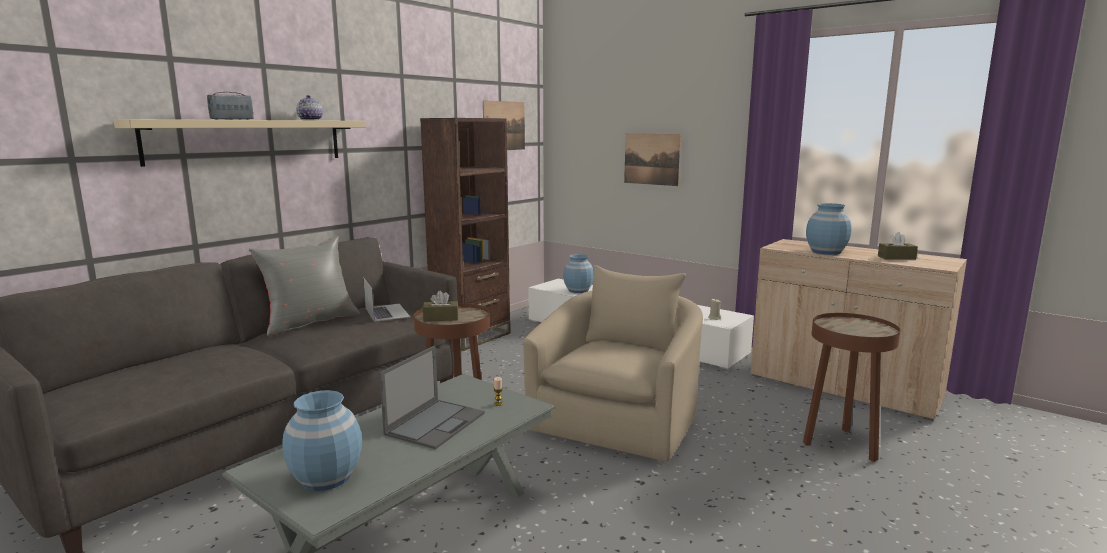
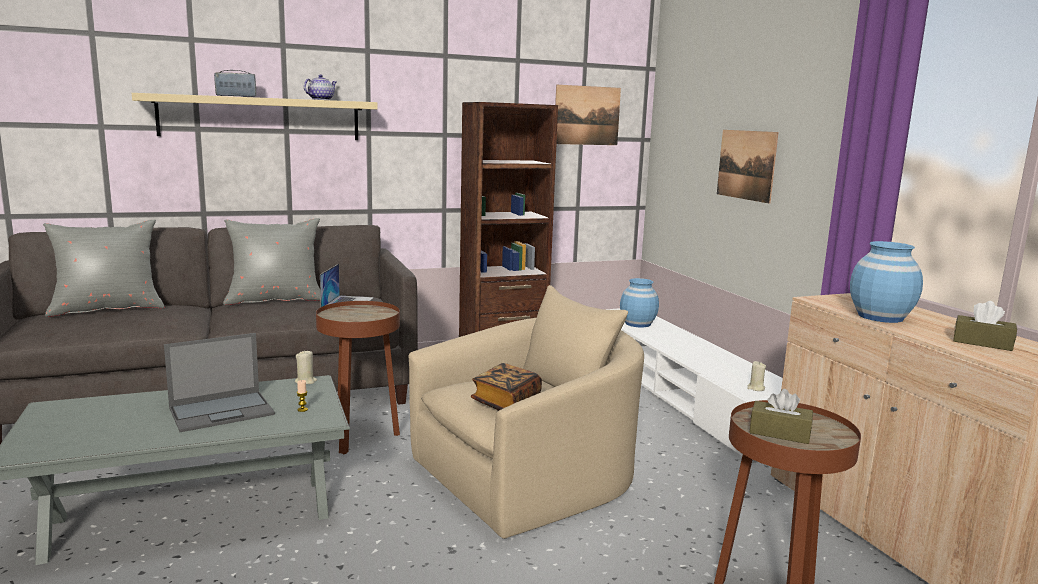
camera: 30 degrees right, 0 degrees up
(143, 365) = (107, 308): none -> grey pillow
(326, 478) = (71, 428): blue vase -> none
(441, 318) = (346, 314): brown tissue box -> brown tissue box (779, 433)
(456, 383) = (306, 381): none -> beige candle
(627, 359) = (506, 402): none -> book

